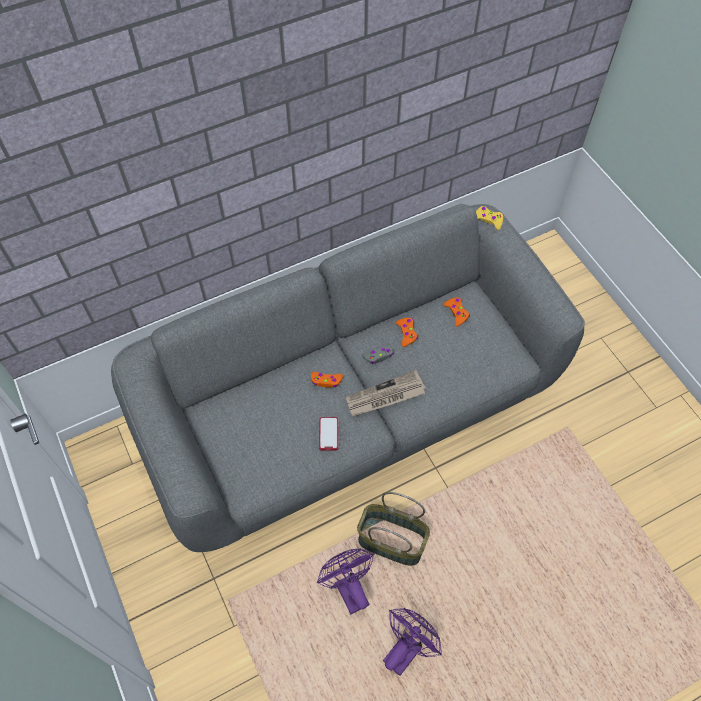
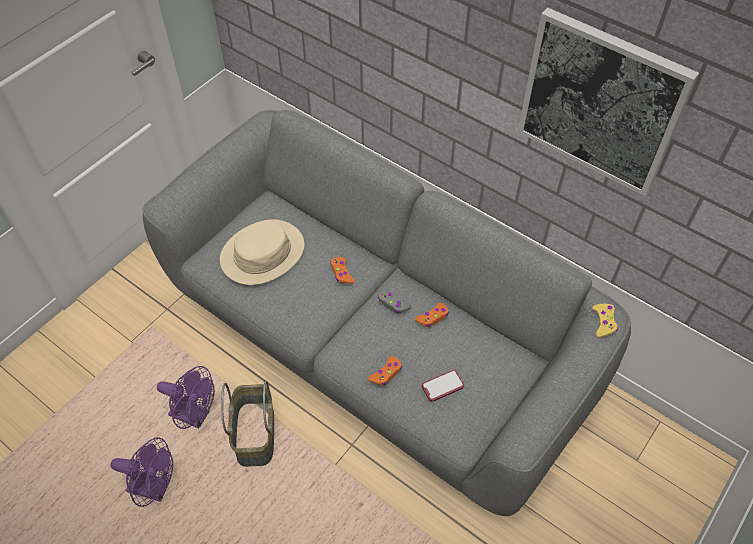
camera: 65 degrees right, 5 degrees down
(269, 436) = (262, 253): none -> beige hat
(328, 434) = (286, 296): phone -> phone (442, 386)
(348, 588) = (195, 415): purple fan -> purple fan turned 75 degrees clockwise
(385, 396) = (350, 326): newspaper -> none
(417, 84) = (601, 102): none -> picture
(456, 313) = (485, 353): orange game controller -> orange game controller (386, 373)

